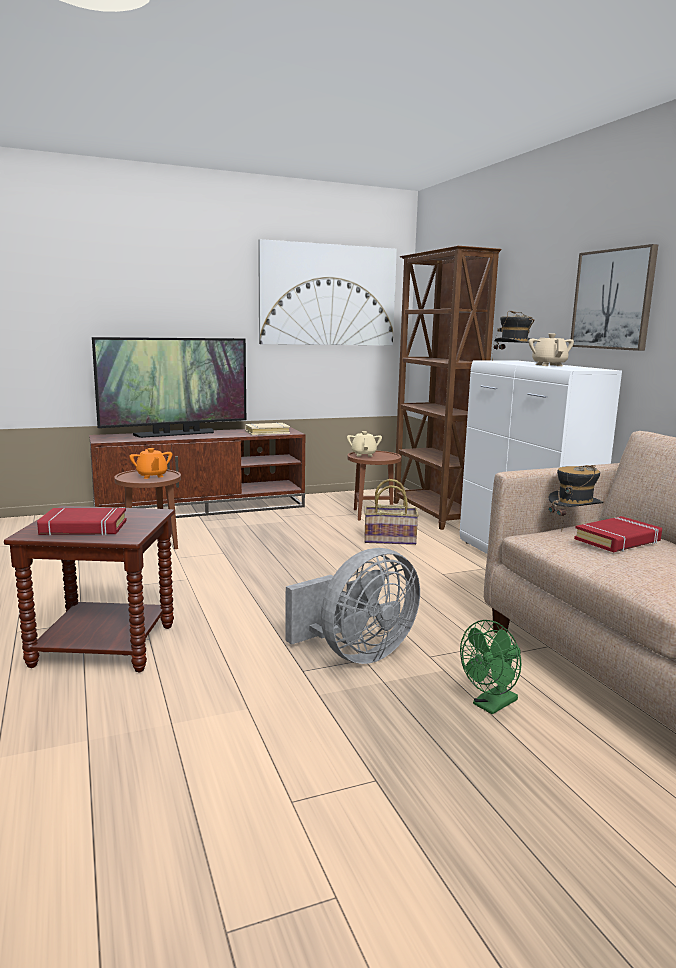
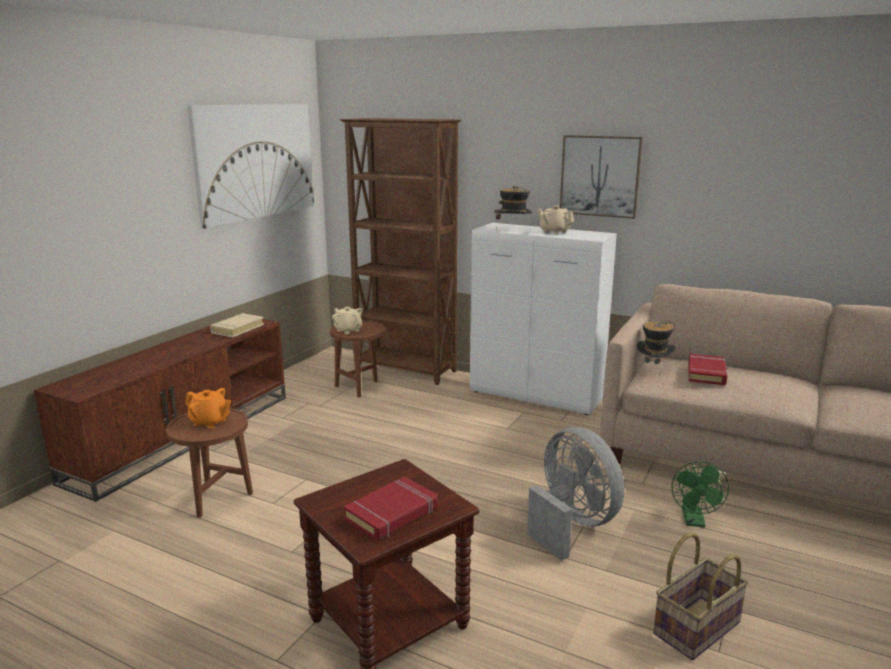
camera: 40 degrees left, 5 degrees up
(175, 434) = (143, 358): television -> none
(357, 654) = (571, 525): grey fan -> grey fan turned 45 degrees counterclockwise
(390, 539) = (417, 408): basket -> basket (695, 627)

